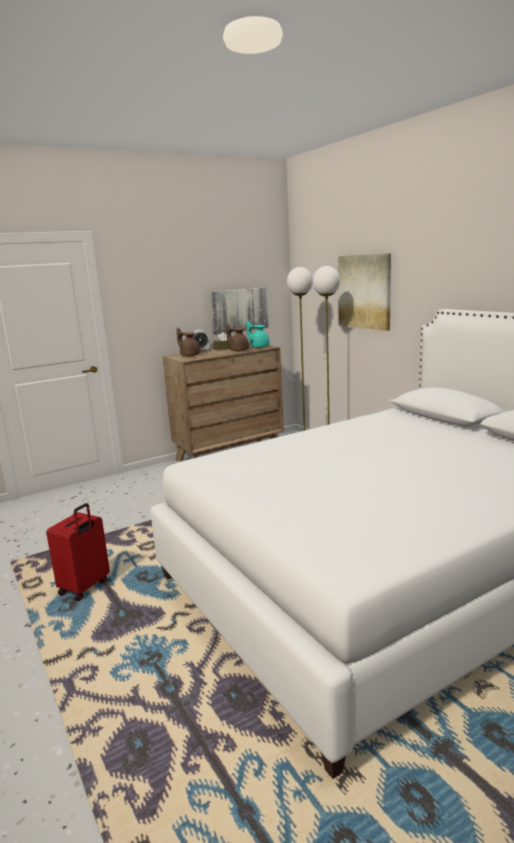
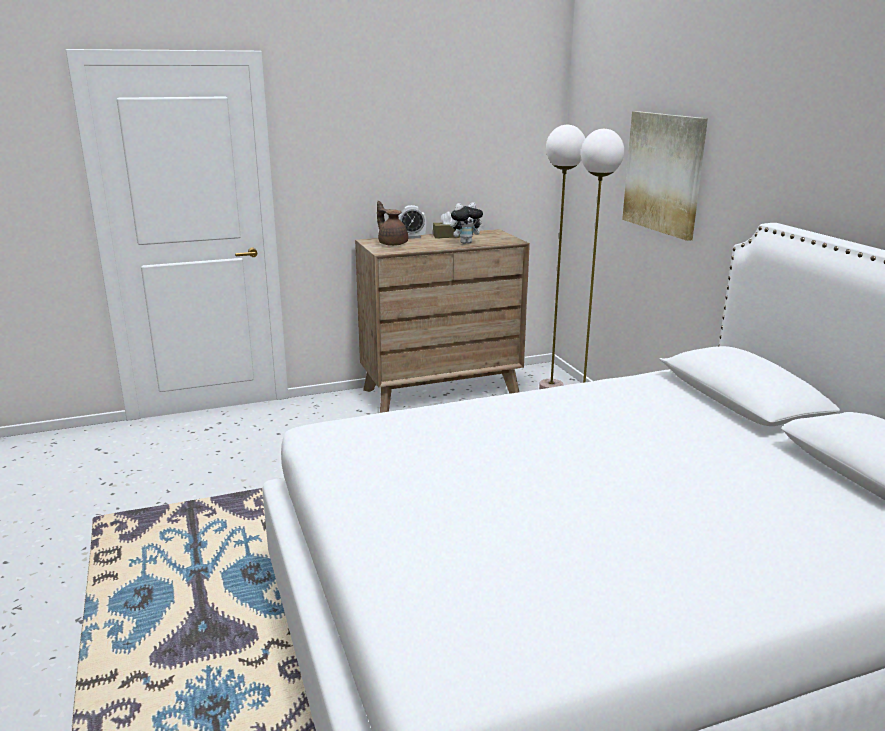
camera: 10 degrees right, 5 degrees up
(85, 587) = (171, 576): red suitcase -> none
(238, 350) = (466, 243): brown teapot -> plush toy
(239, 310) = (478, 179): picture -> none
(259, 347) = (499, 239): turquoise teapot -> none

